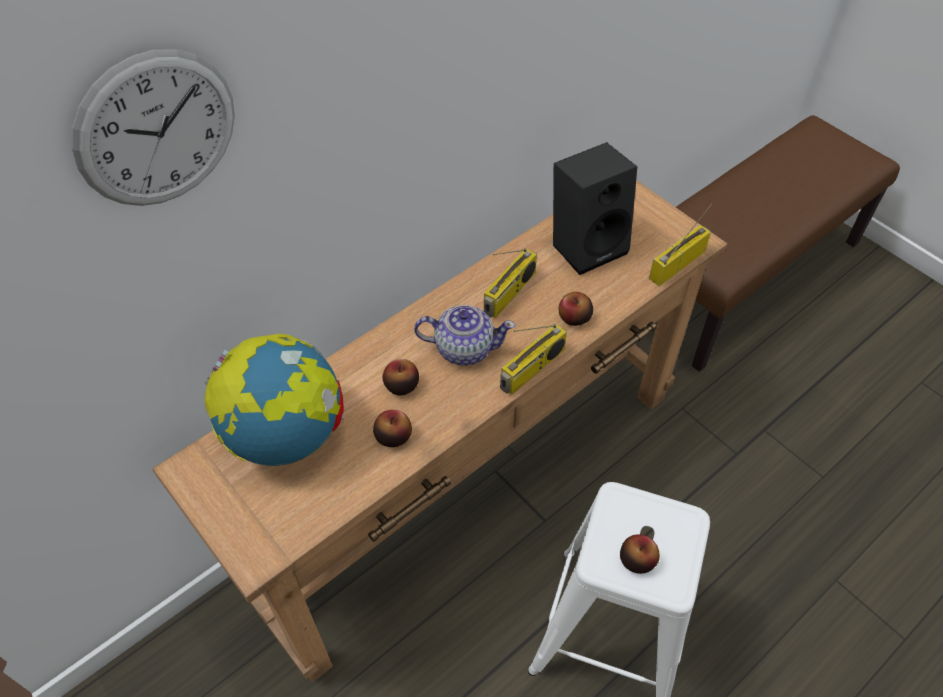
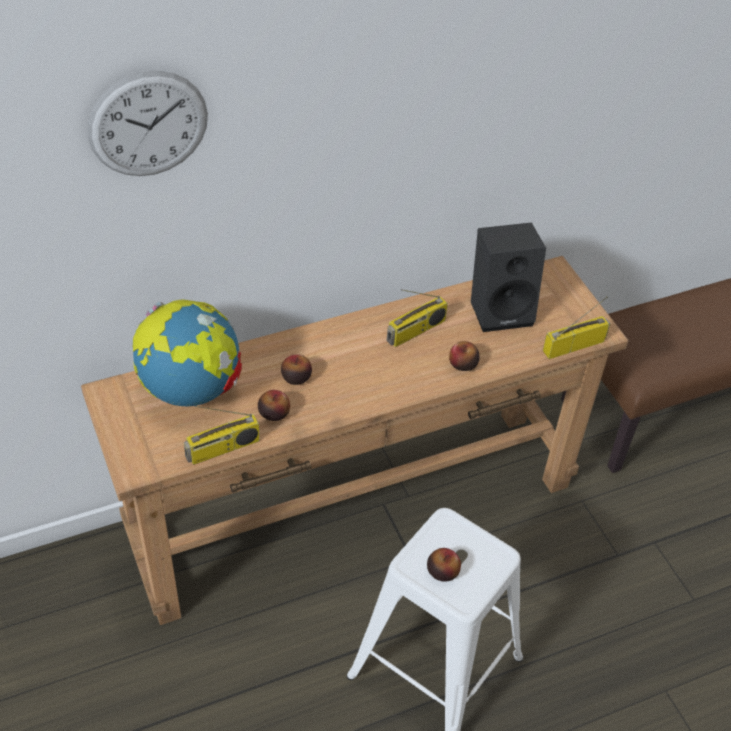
camera: 15 degrees right, 5 degrees down
(463, 348) = (358, 363): teapot -> none
(532, 369) = (408, 395): radio -> radio (222, 449)

